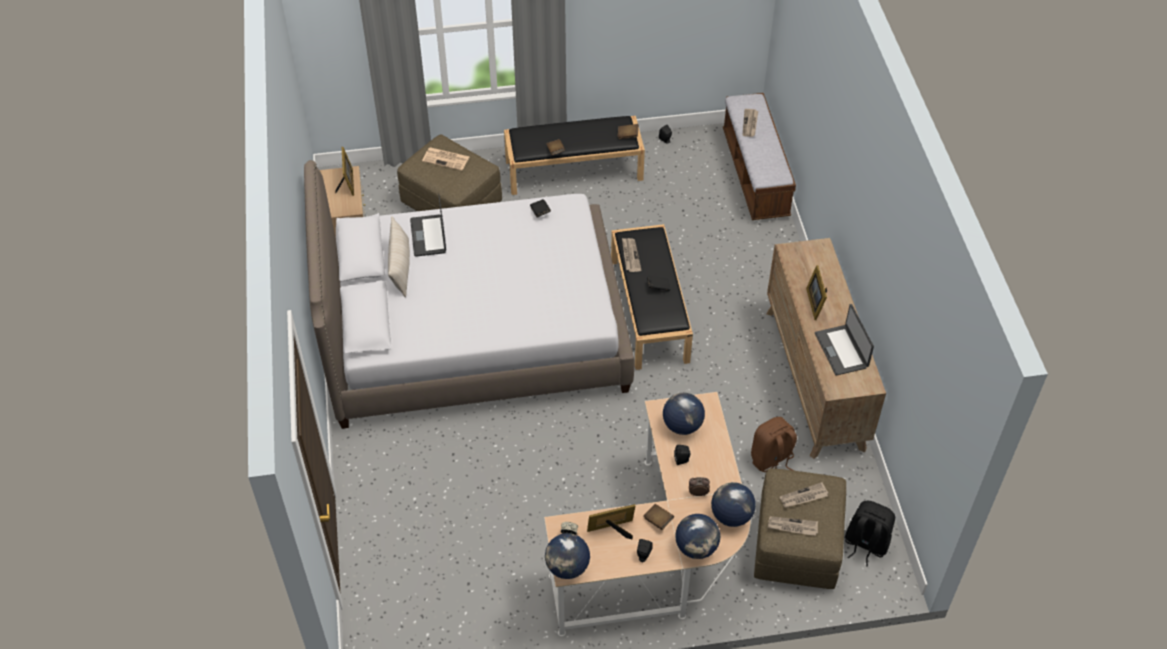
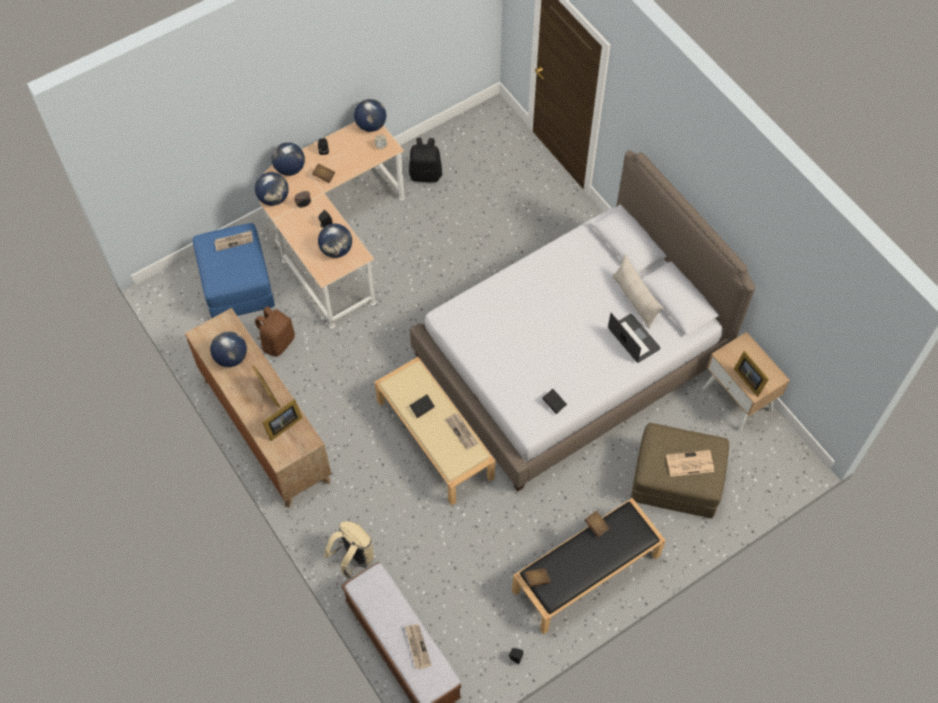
camera: 155 degrees right, 10 degrees up
(613, 530) = (352, 159): picture frame -> picture frame (282, 426)
(648, 309) = (435, 440): black bench -> beige bench
(769, 247) = (353, 558): none -> beige backpack
(796, 544) = (237, 284): brown ottoman -> blue ottoman
(803, 497) = (232, 266): newspaper -> none
(842, 350) = (231, 357): laptop -> globe
(865, 544) = (185, 304): black backpack -> black backpack (426, 174)

